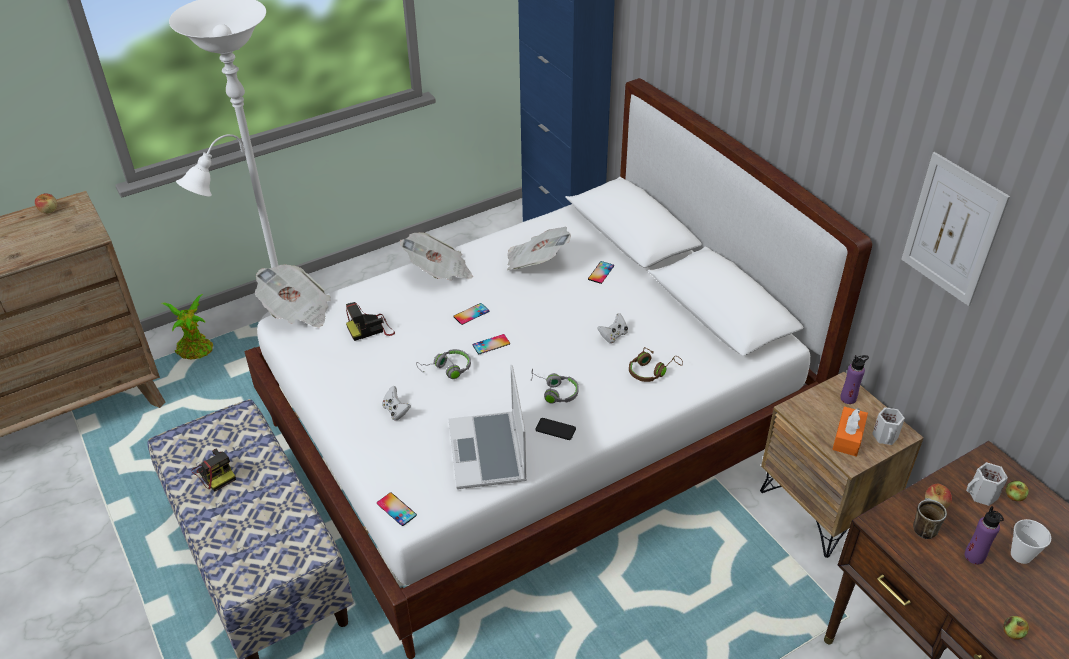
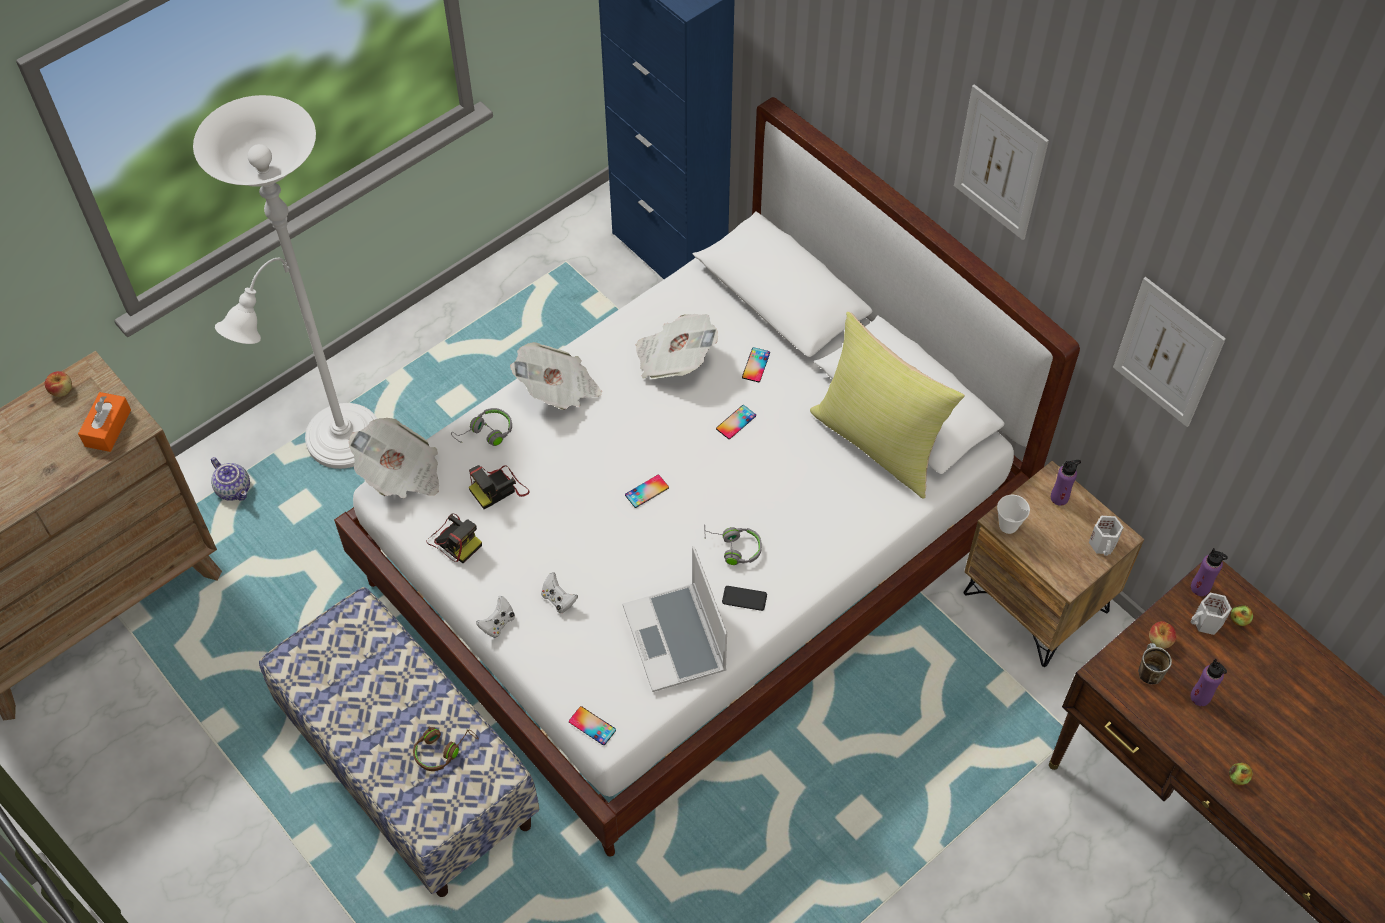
camera: 10 degrees left, 15 degrees up
(196, 350) = (235, 489): potted plant -> teapot
(215, 472) = (355, 692): camera -> camera (454, 540)
(447, 369) = (603, 534): grey headphones -> grey headphones (486, 433)
(471, 314) = (613, 450): phone -> phone (736, 422)
(613, 336) = (786, 459): white game controller -> white game controller (498, 623)
(652, 371) = (839, 503): brown headphones -> brown headphones (443, 749)
(694, 332) = (879, 442): none -> yellow pillow
(810, 77) = (1000, 163): none -> picture
(848, 437) = (1063, 551): orange tissue box -> orange tissue box (108, 428)
(976, 466) = (1200, 588): none -> purple bottle
(1021, 555) = (1246, 689): cup -> cup (1008, 525)

